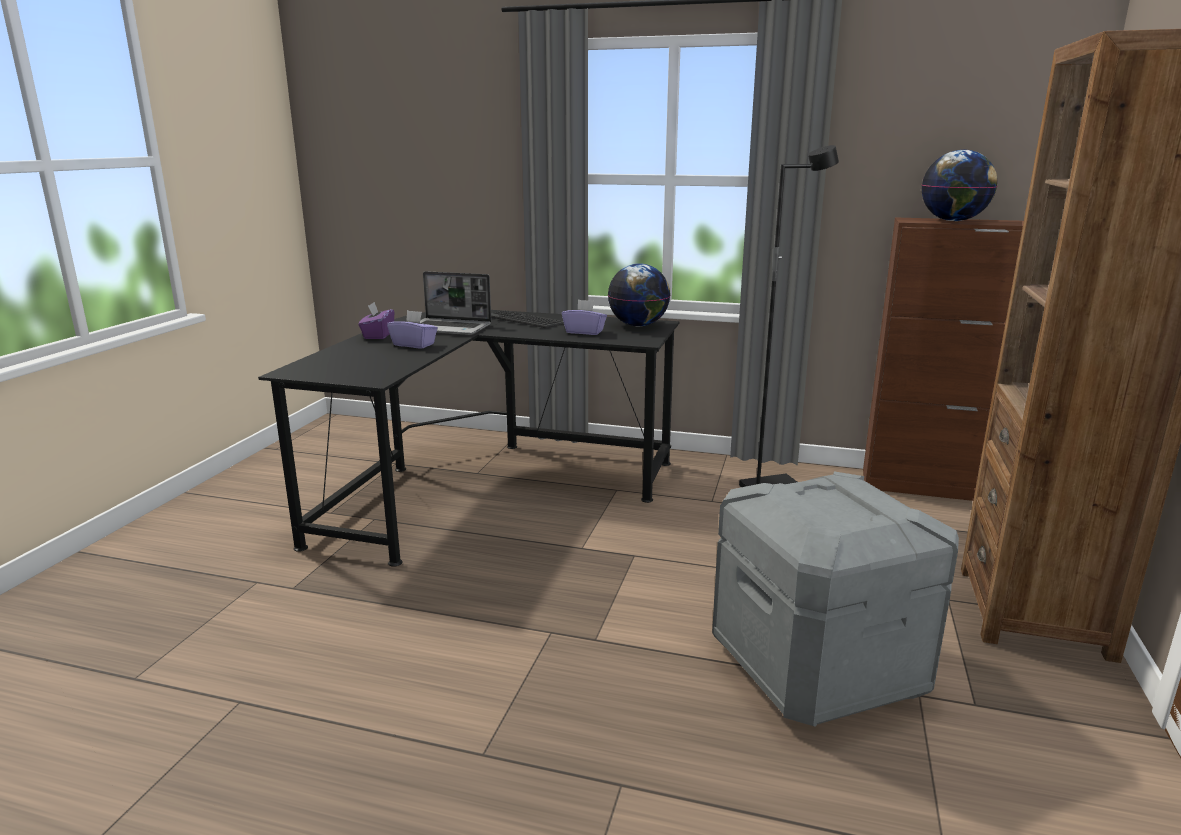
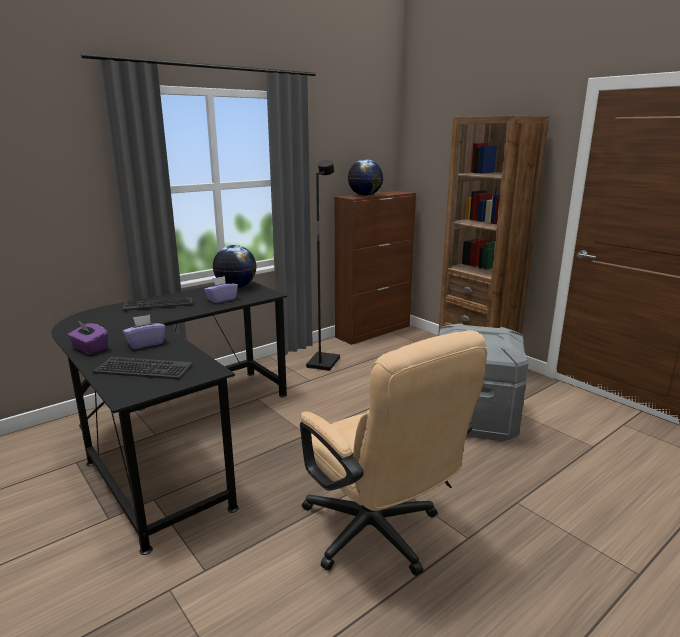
camera: 55 degrees left, 0 degrees up
(353, 360) = (143, 369): none -> keyboard
(425, 674) = (378, 536): none -> beige office chair
(450, 328) = (128, 325): laptop -> none

